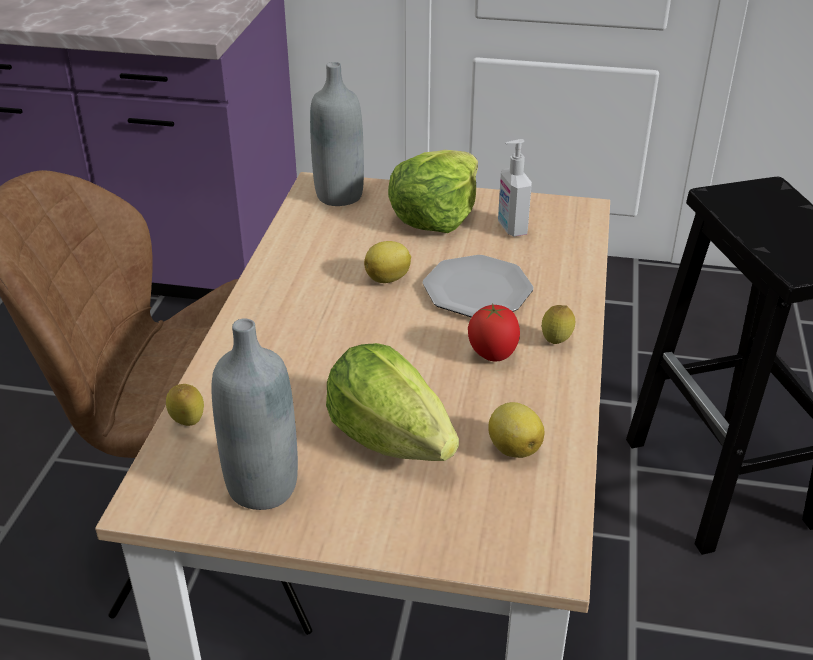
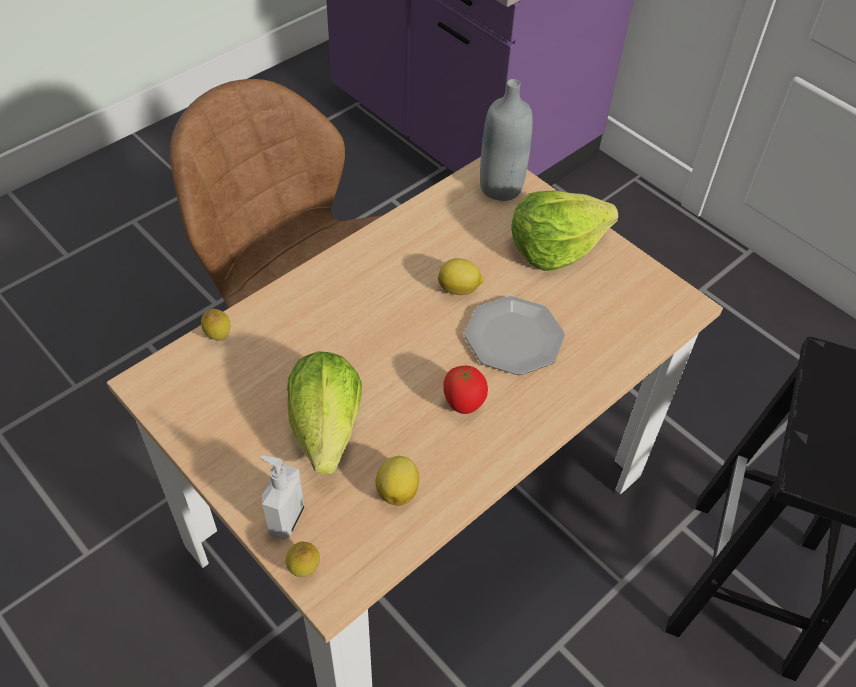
camera: 35 degrees right, 15 degrees up
(262, 487) = (217, 414): grey bottle -> none
(511, 228) = (603, 292): soap dispenser -> soap dispenser (285, 518)
(556, 343) = (522, 421): lemon -> lemon (304, 570)

